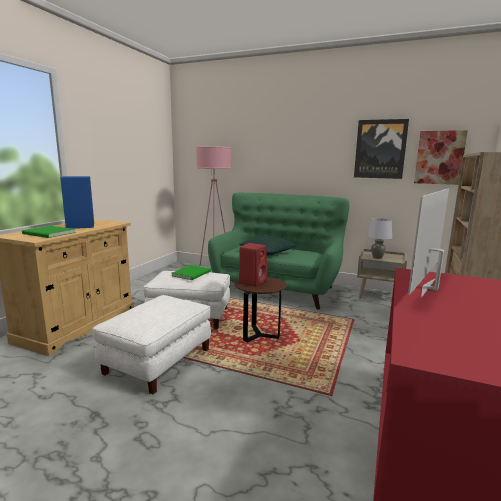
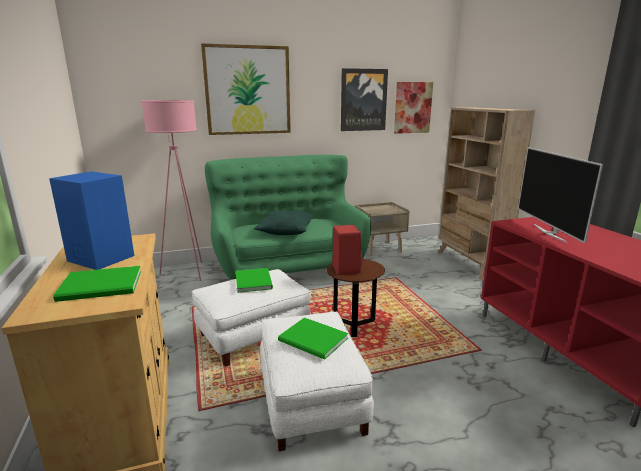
camera: 40 degrees left, 5 degrees up
(151, 310) = (314, 341): none -> green book
(276, 141) = (248, 90): none -> picture
(377, 257) = (380, 212): grey table lamp -> none

